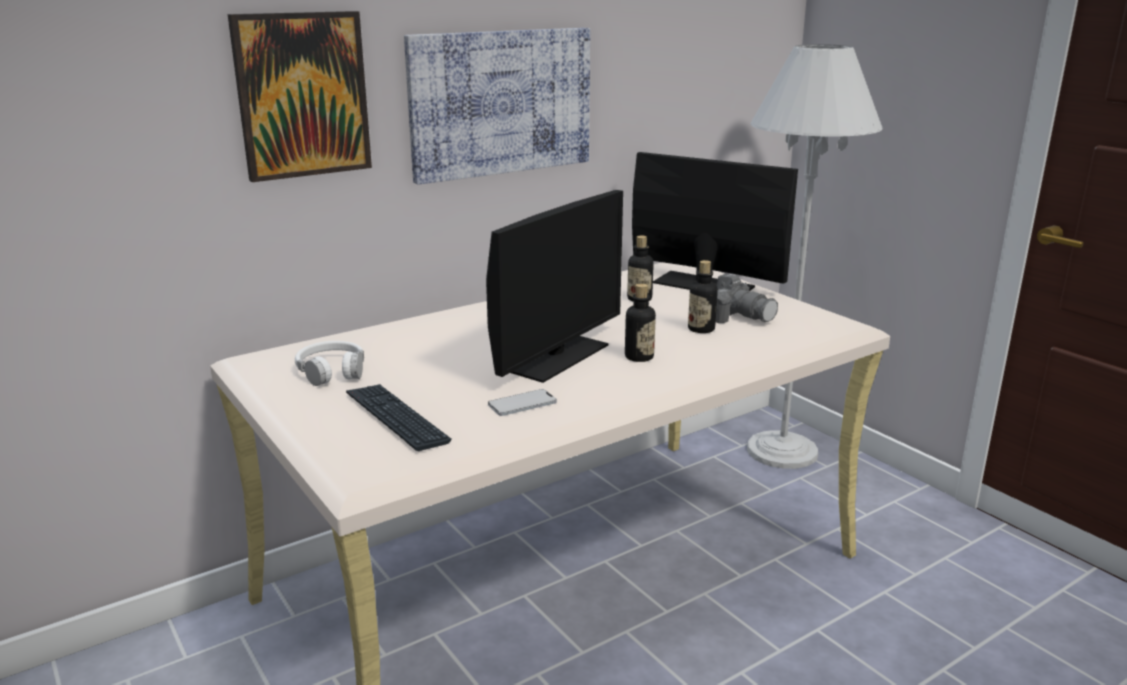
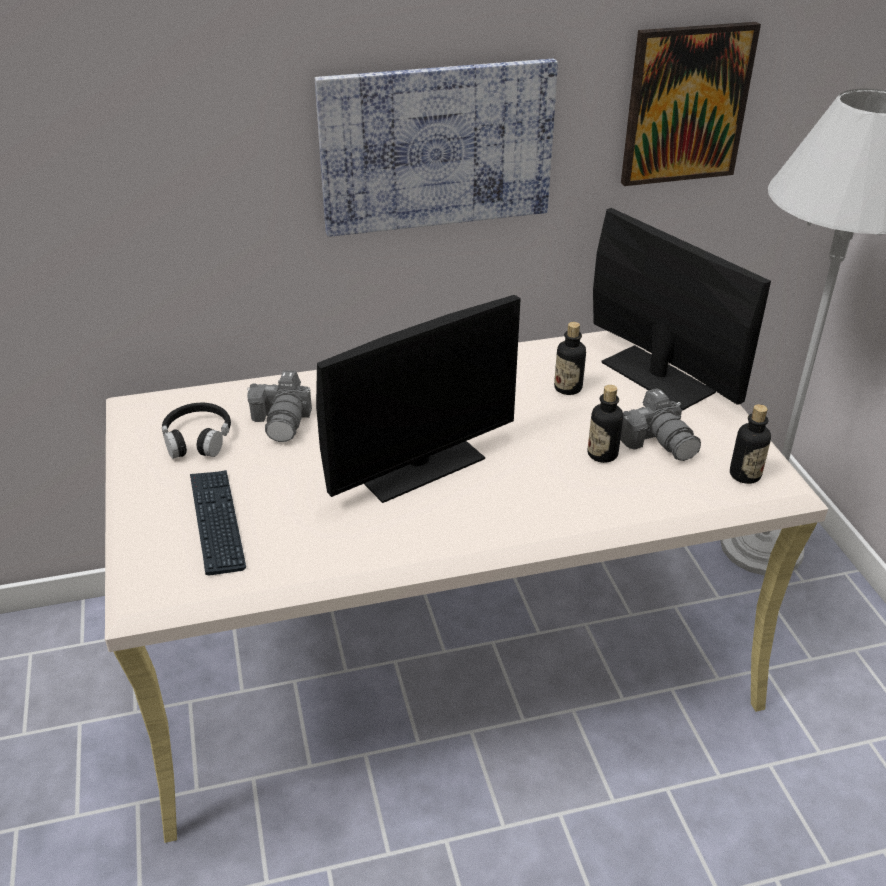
camera: 20 degrees right, 15 degrees up
(302, 95) = (196, 144): picture -> picture (686, 104)
(332, 371) = (197, 439): white headphones -> black headphones
(407, 349) = (283, 421): none -> camera
(522, 404) = (343, 531): phone -> none
(639, 357) = (504, 485): bottle -> bottle (745, 475)

